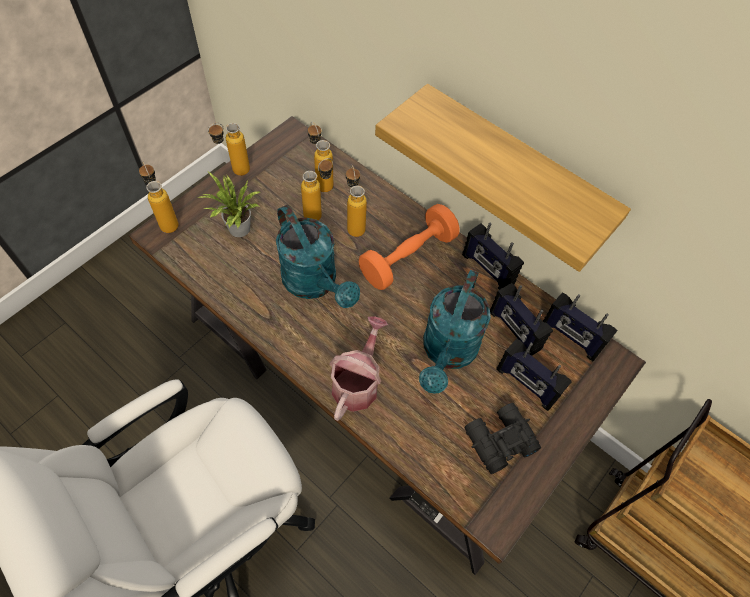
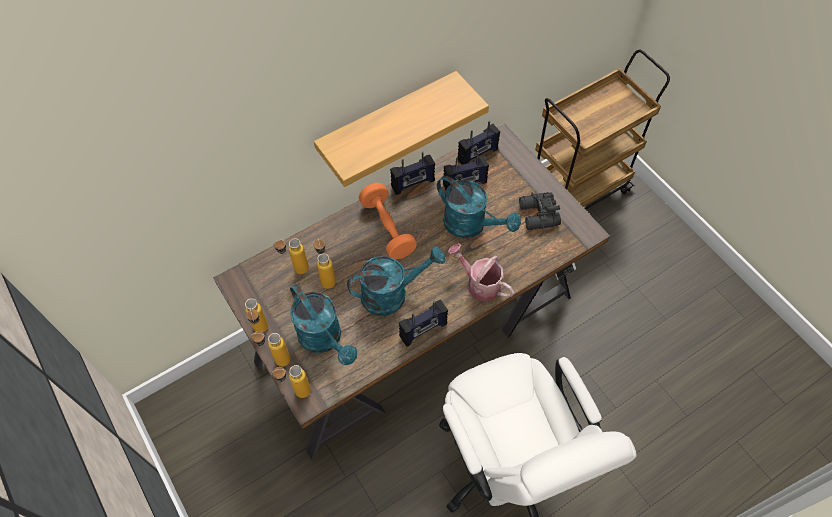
camera: 70 degrees left, 0 degrees up
(237, 230) = (325, 339): potted plant -> turquoise watering can
(354, 224) = (346, 256): bottle -> bottle (276, 359)
(526, 384) = (504, 189): radio -> radio (423, 330)

